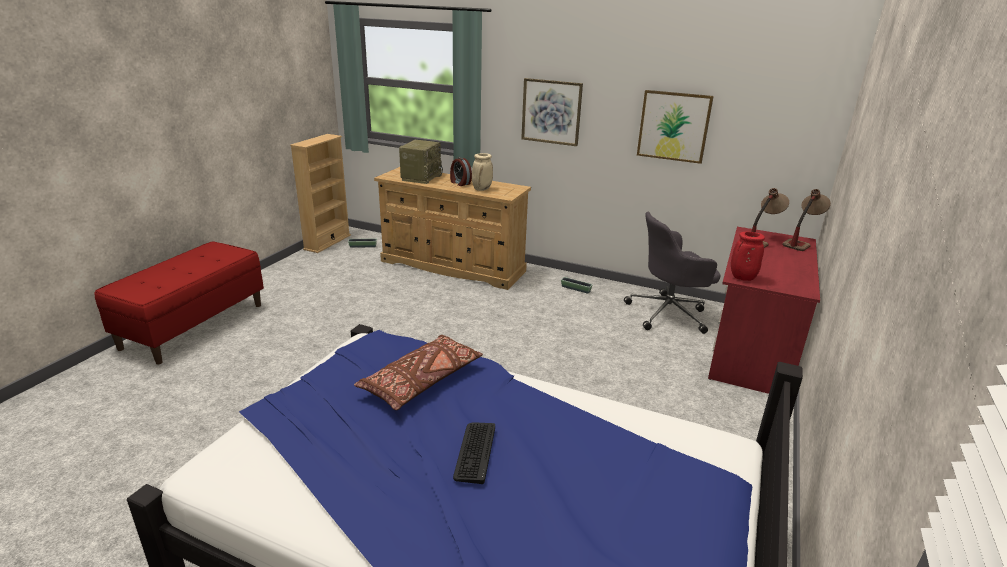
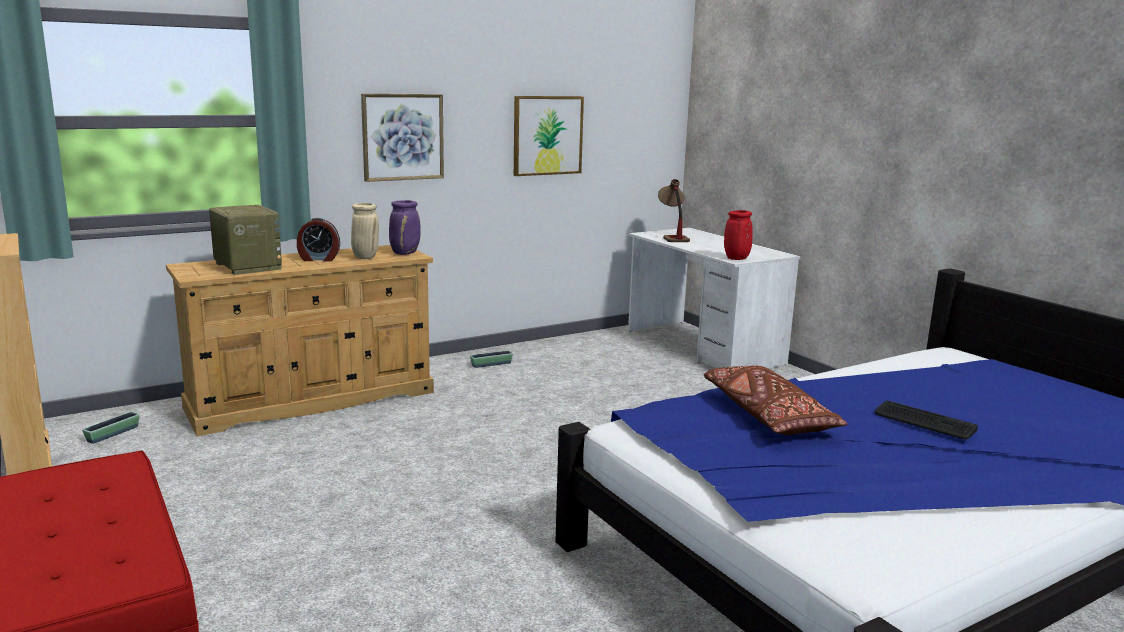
camera: 55 degrees left, 10 degrees down
(508, 193) = (405, 253): none -> purple vase
(669, 313) = (603, 349): grey office chair -> none
(751, 349) = (703, 347): red desk -> white desk
(800, 242) = (691, 231): table lamp -> none

